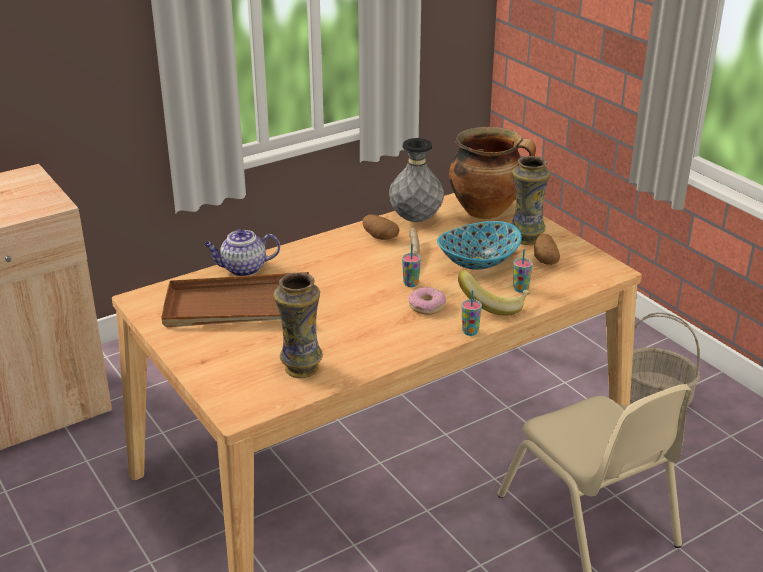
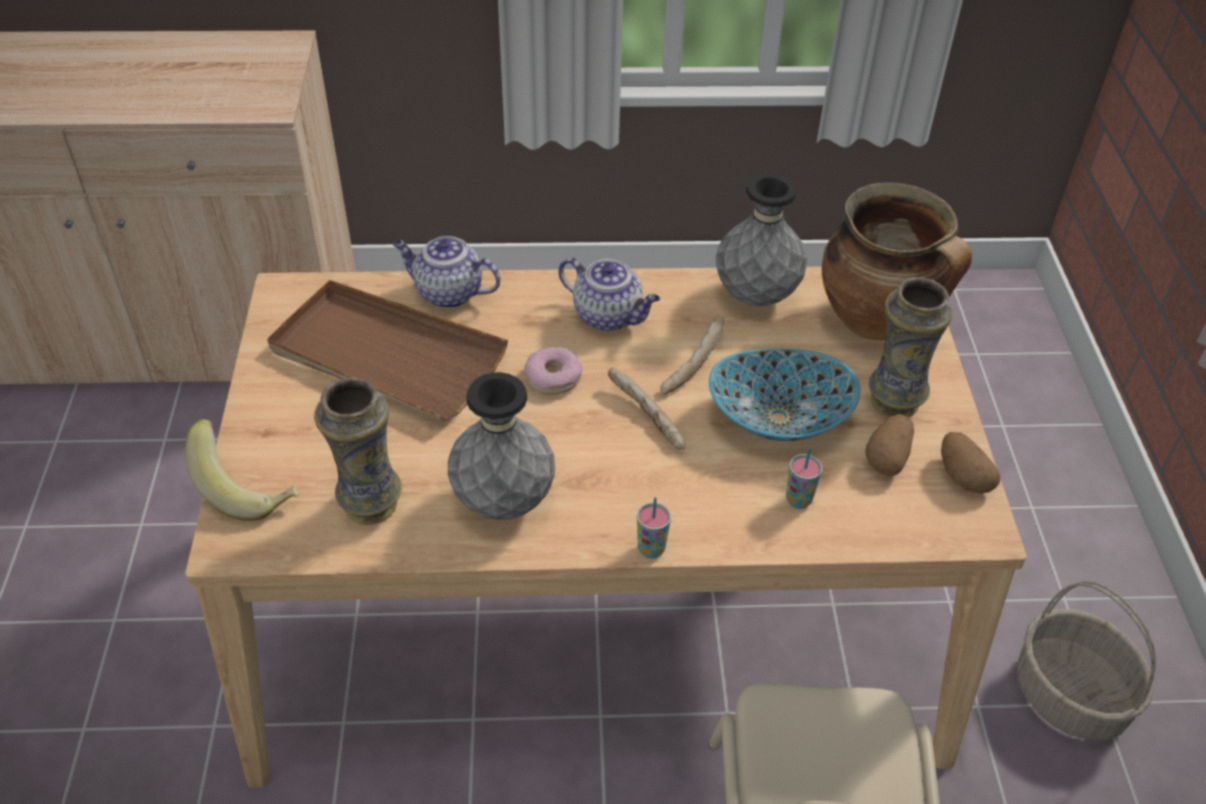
camera: 30 degrees right, 15 degrees up
(346, 250) = (609, 316): none -> teapot
(374, 341) = (503, 502): none -> grey vase
(379, 237) = (676, 309): potato -> potato (962, 476)
(411, 284) = (645, 417): cup -> bread
(427, 306) = (631, 470): donut -> donut (553, 377)
(493, 305) = (730, 513): banana -> banana (248, 488)

